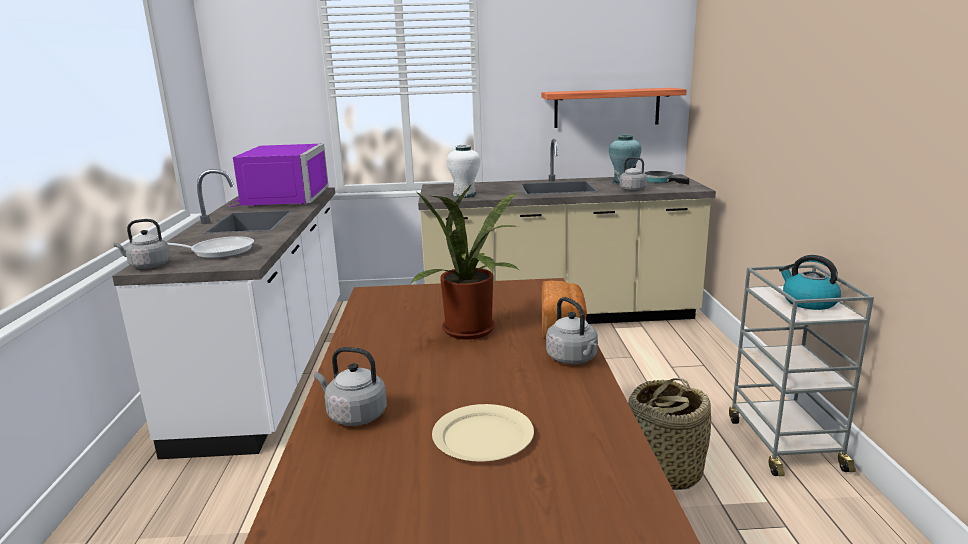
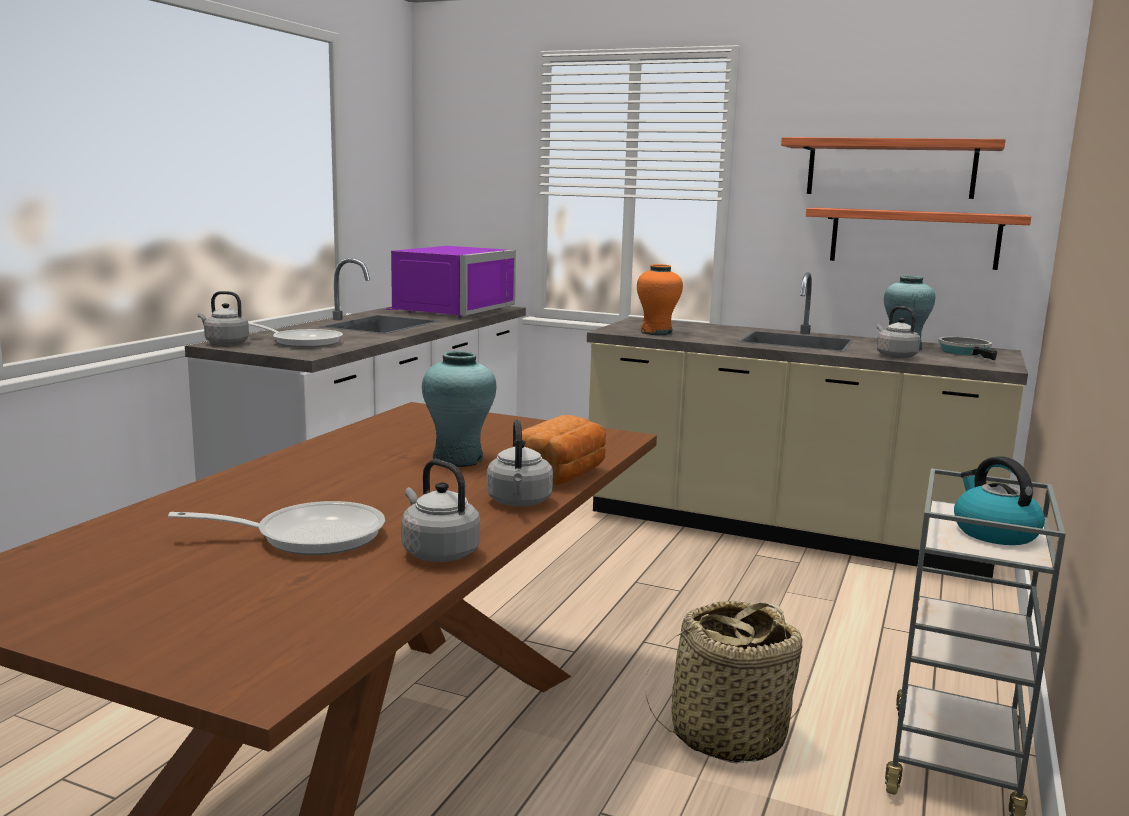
camera: 25 degrees right, 5 degrees down
(354, 415) = (230, 494): grey kettle -> grey kettle (438, 552)
(464, 195) = (656, 332): white vase -> orange vase
(473, 332) = (458, 459): potted plant -> turquoise vase
(482, 437) = (309, 536): beige plate -> frying pan
(588, 62) = (890, 168): none -> shelf

